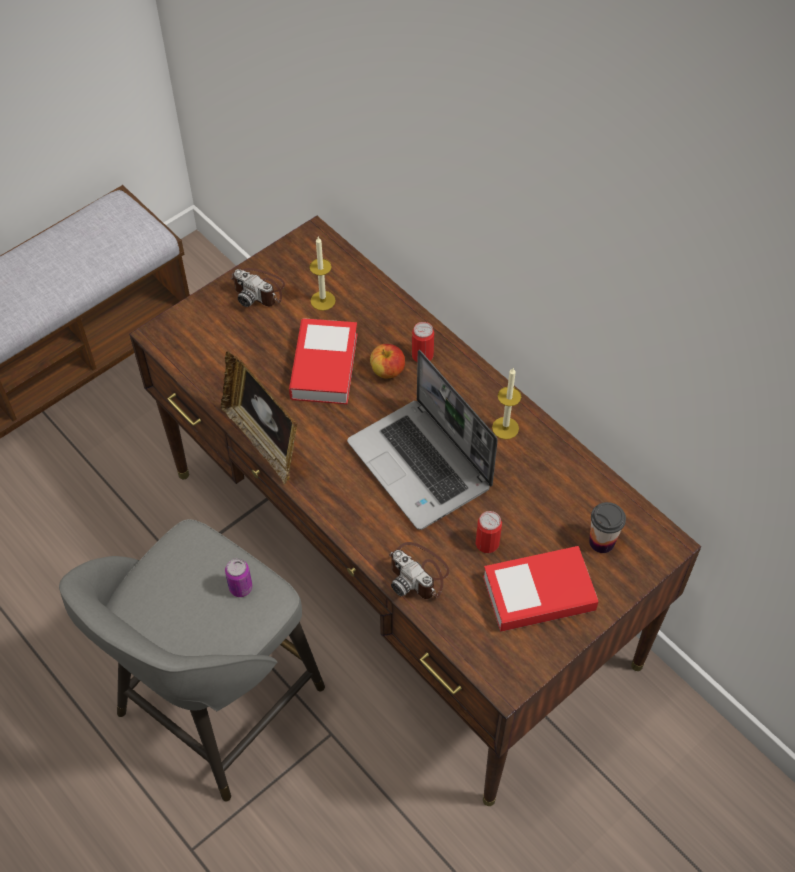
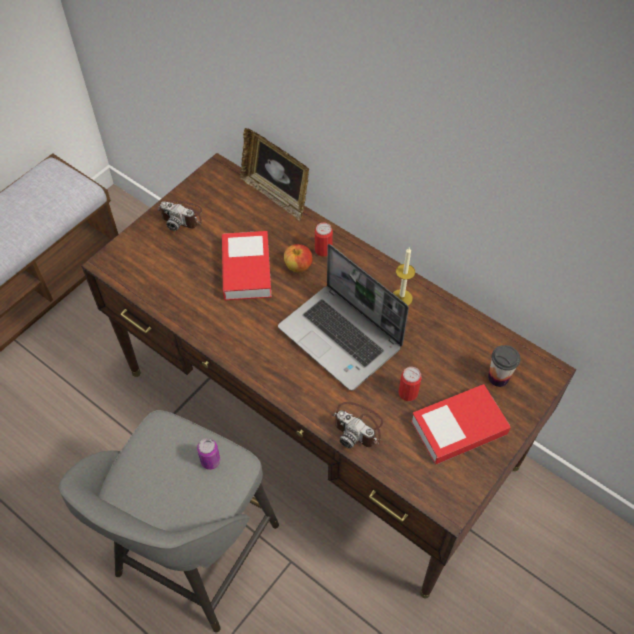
camera: 10 degrees left, 0 degrees up
(263, 440) = (208, 336): picture frame -> picture frame (276, 195)
(323, 300) = (235, 218): candle -> none

